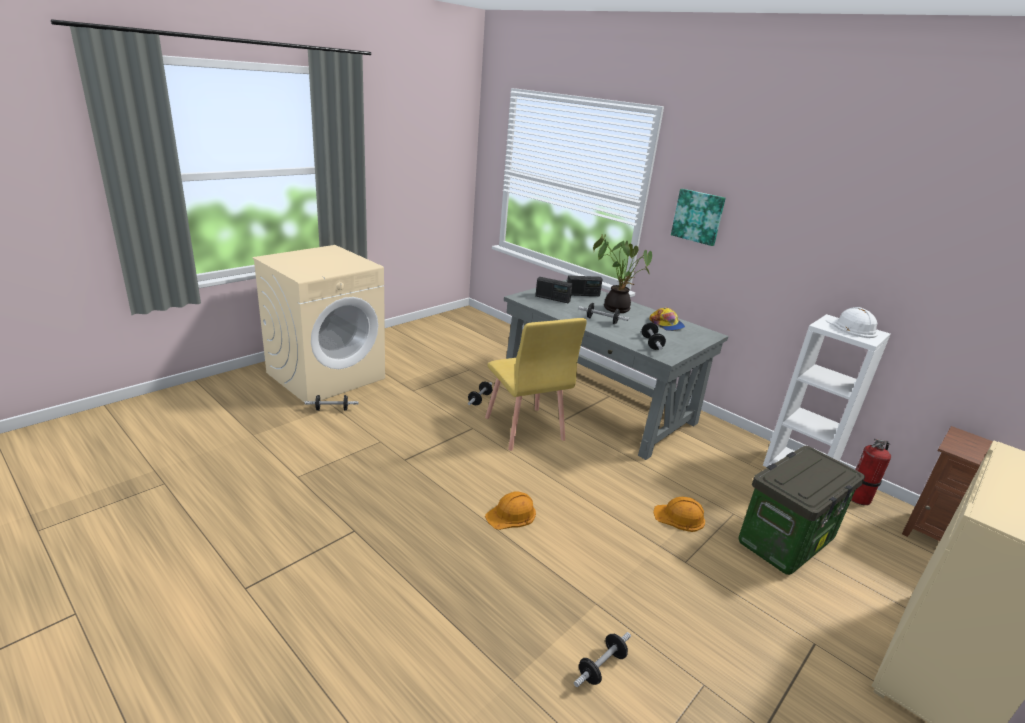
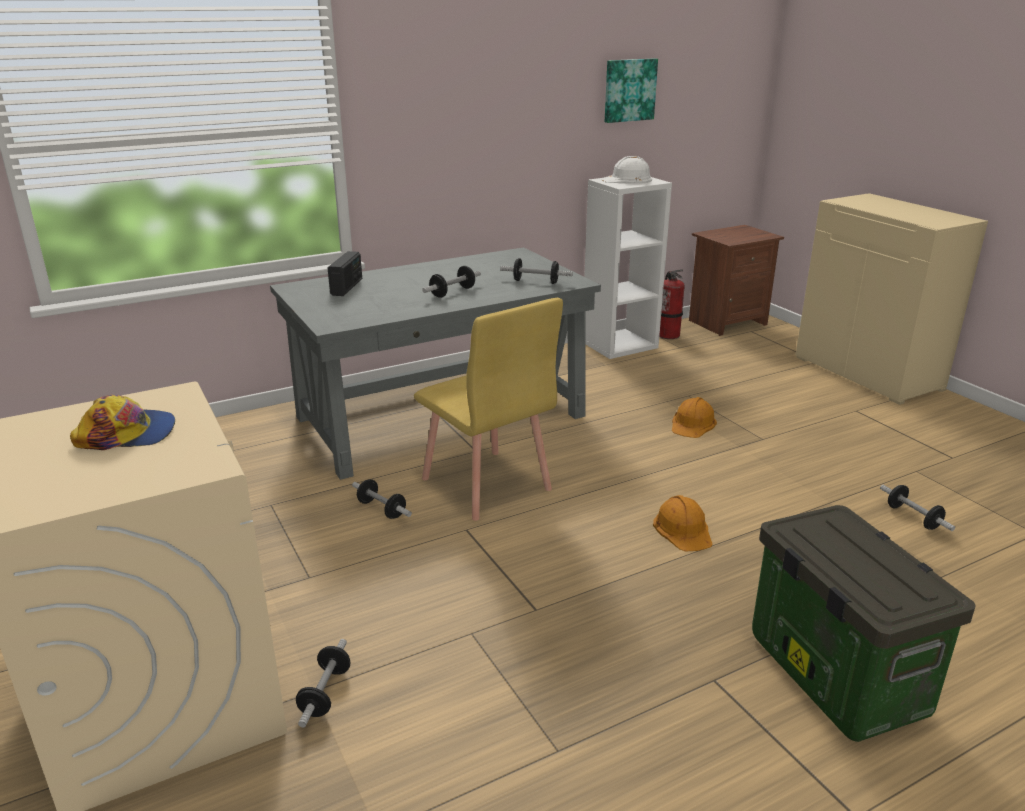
camera: 70 degrees left, 0 degrees up
(524, 429) = (486, 485): yellow chair -> yellow chair turned 60 degrees clockwise
(552, 298) = (351, 306): radio -> none
(616, 308) = (411, 278): potted plant -> none
(666, 324) = (480, 265): cap -> cap (127, 434)
(698, 216) = (423, 119): picture -> picture (629, 90)
(785, 540) = (728, 383): storage box -> storage box (832, 674)

